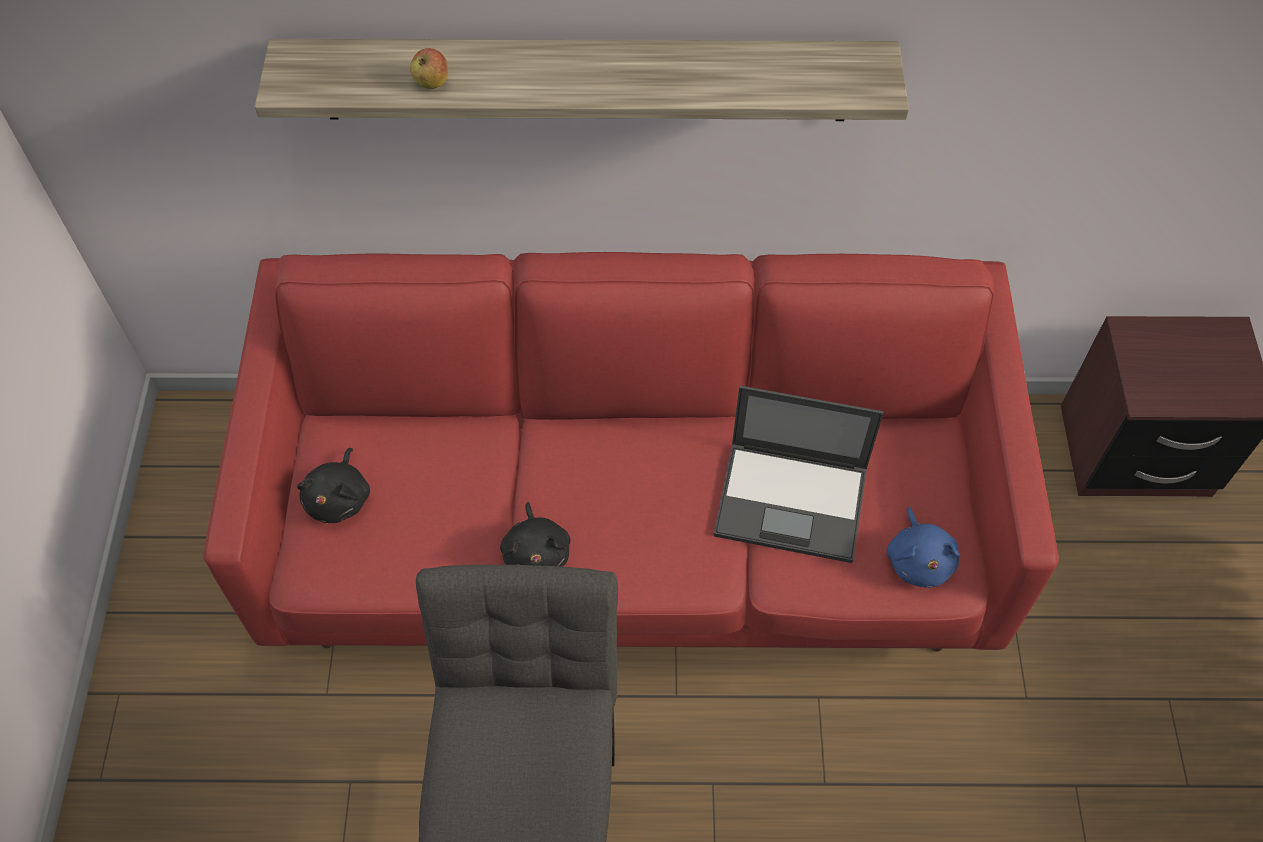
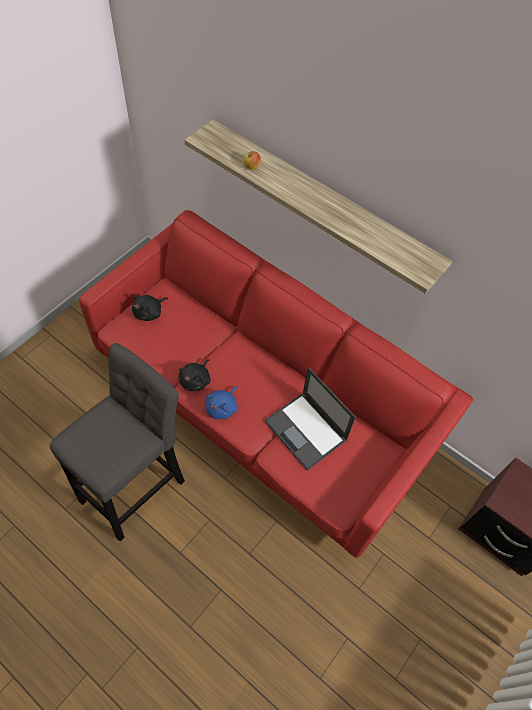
camera: 35 degrees right, 0 degrees up
(919, 560) = (335, 490): blue plush toy -> blue plush toy (222, 407)

